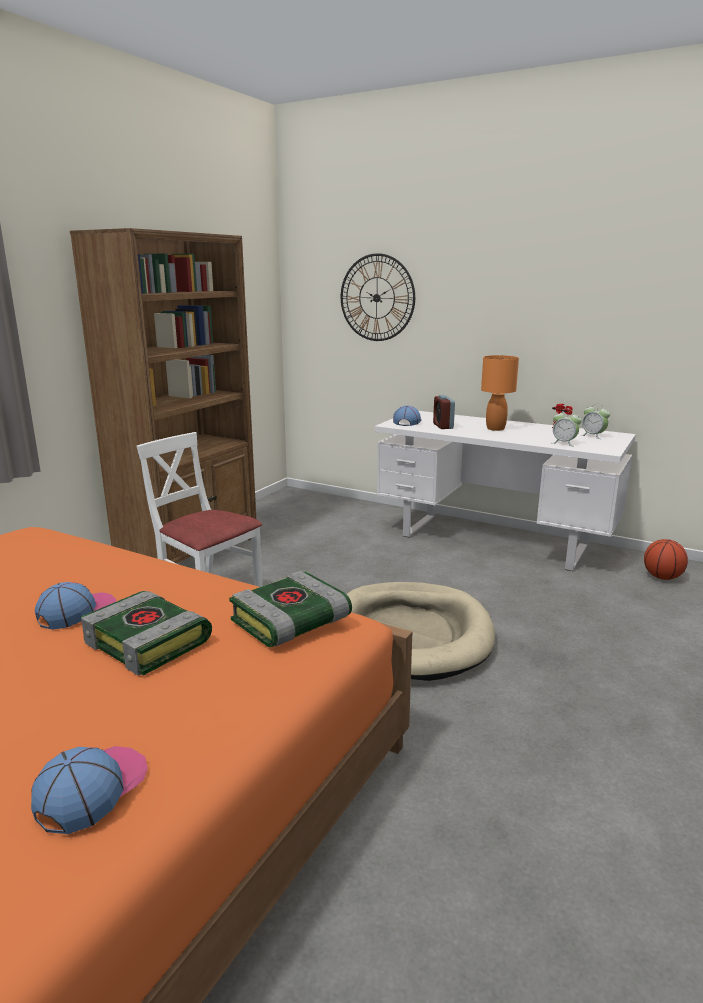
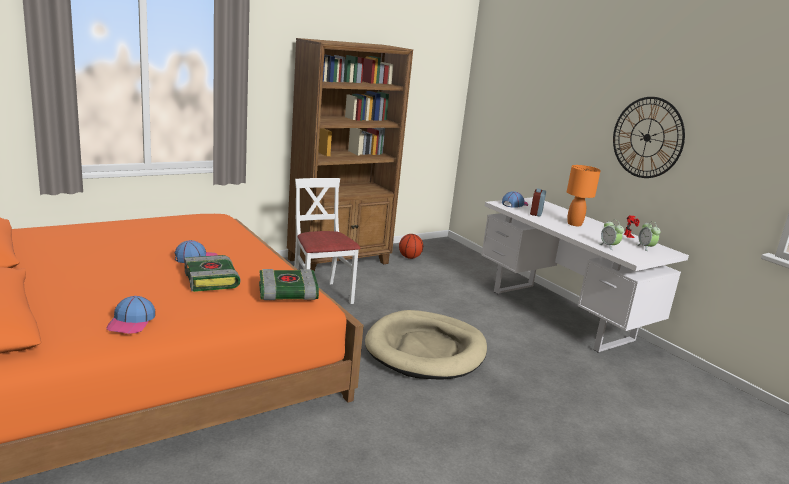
camera: 25 degrees right, 0 degrees up
(92, 789) = (131, 322): cap -> cap turned 135 degrees clockwise
(377, 298) = (526, 104): wall clock -> wall clock (647, 137)
(662, 577) = (671, 380): basketball -> basketball (409, 257)

